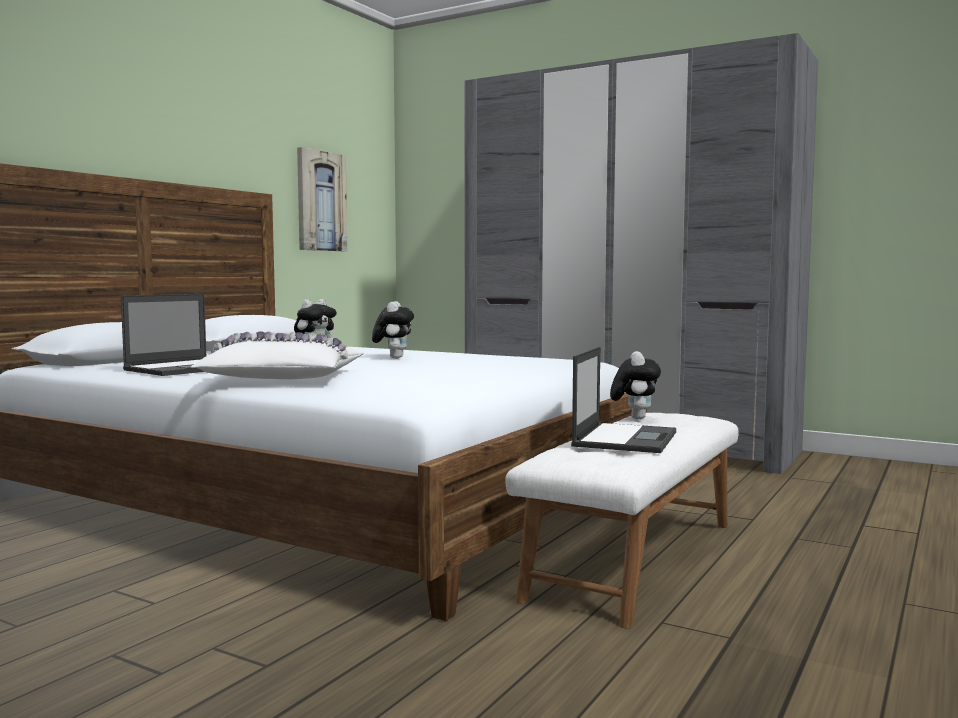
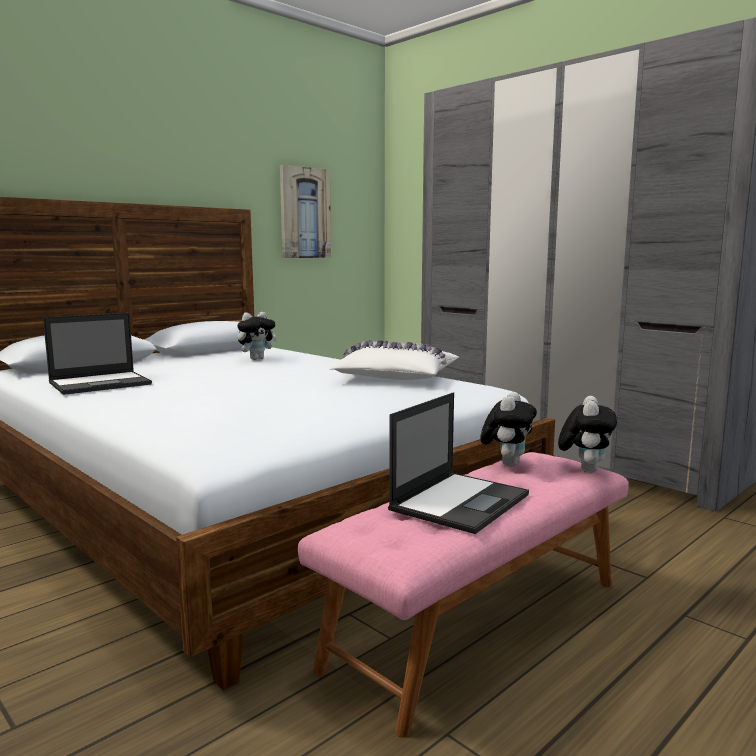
camera: 15 degrees right, 5 degrees up
(282, 378) = (152, 405): white pillow -> white pillow (395, 377)
(393, 358) = (306, 374): plush toy -> plush toy (585, 469)
(633, 558) = (477, 622): white bench -> pink bench

